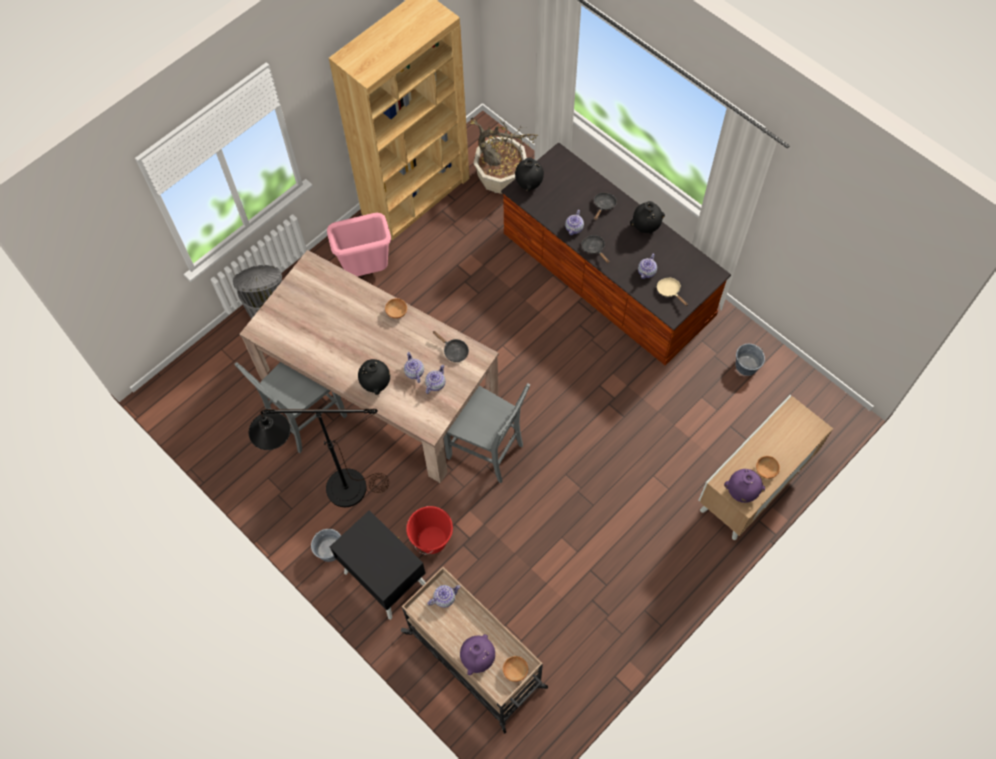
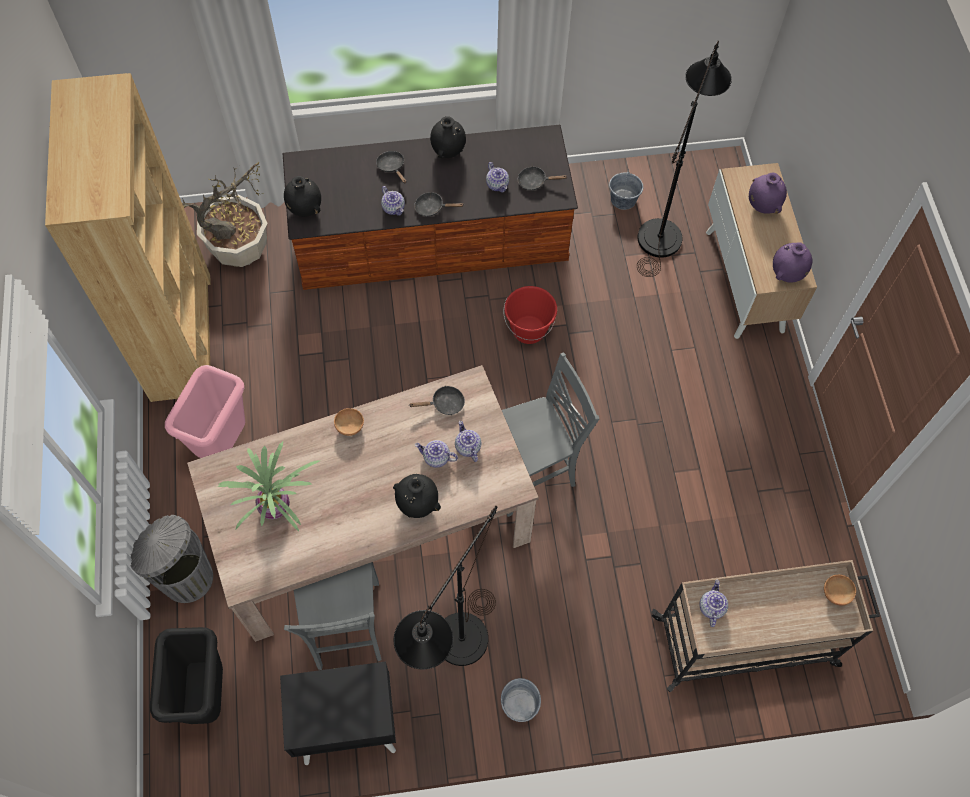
camera: 55 degrees left, 0 degrees up
(212, 378) = (206, 694): none -> black trash can
(316, 313) = (276, 507): none -> potted plant
(384, 578) = (593, 670): black nightstand -> black nightstand (346, 725)
(432, 540) = (587, 593): red bucket -> red bucket (529, 330)
(478, 658) = (799, 619): purple vase -> purple vase (762, 205)
(670, 291) = (535, 181): beige frying pan -> black frying pan
(747, 407) = (663, 228): none -> black floor lamp
(765, 470) = (779, 240): brown bowl -> none

